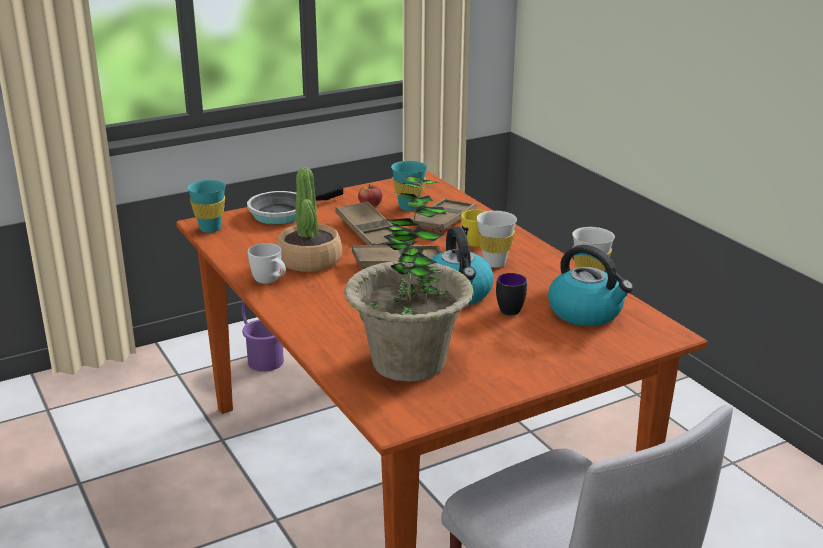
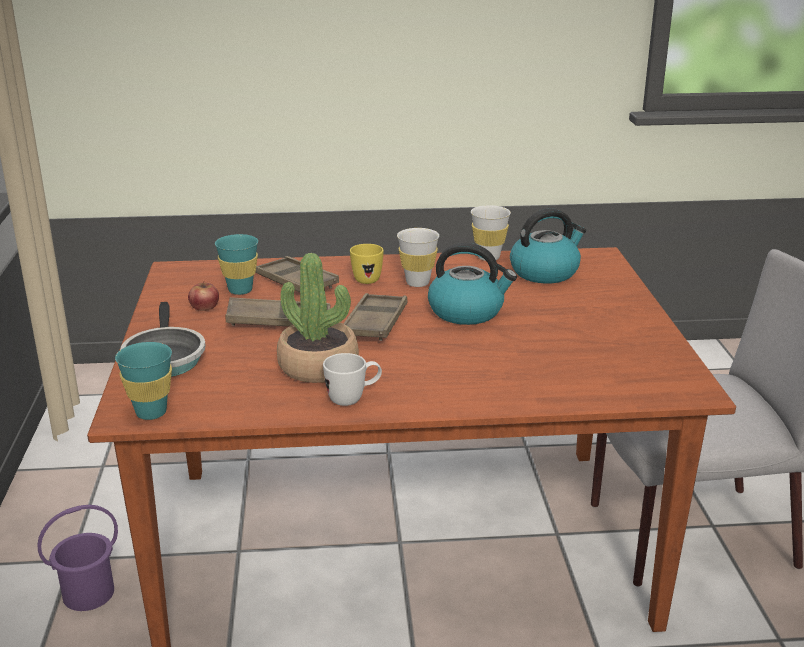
camera: 65 degrees left, 0 degrees up
(409, 362) = (589, 361): potted plant -> none
(512, 308) = (516, 297): mug -> none

